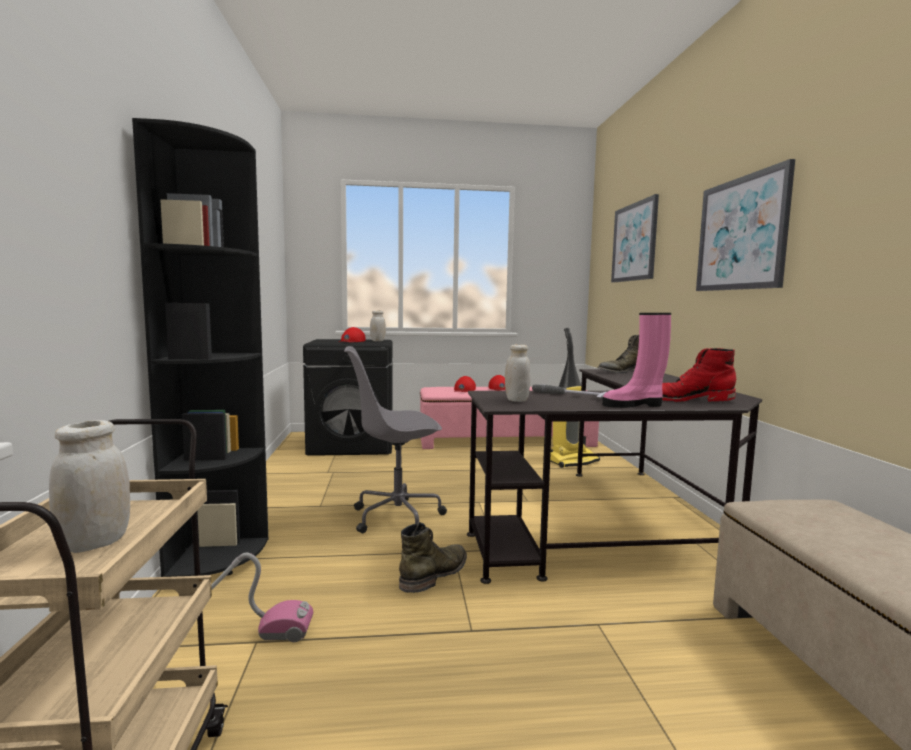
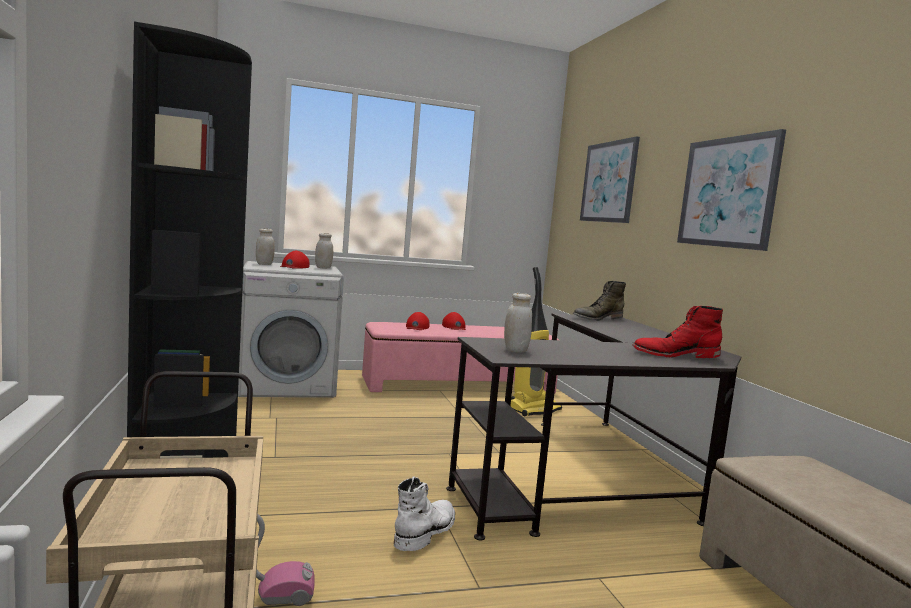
camera: 10 degrees left, 0 degrees up
(95, 543) = (190, 504): white jar -> white jar (264, 264)
(352, 445) = (288, 386): black washing machine -> white washing machine
(394, 517) = (363, 470): grey office chair -> none
(435, 574) = (426, 531): green boot -> white boot
(567, 395) = (561, 346): hammer -> none
(634, 405) = (631, 360): pink boot -> none

